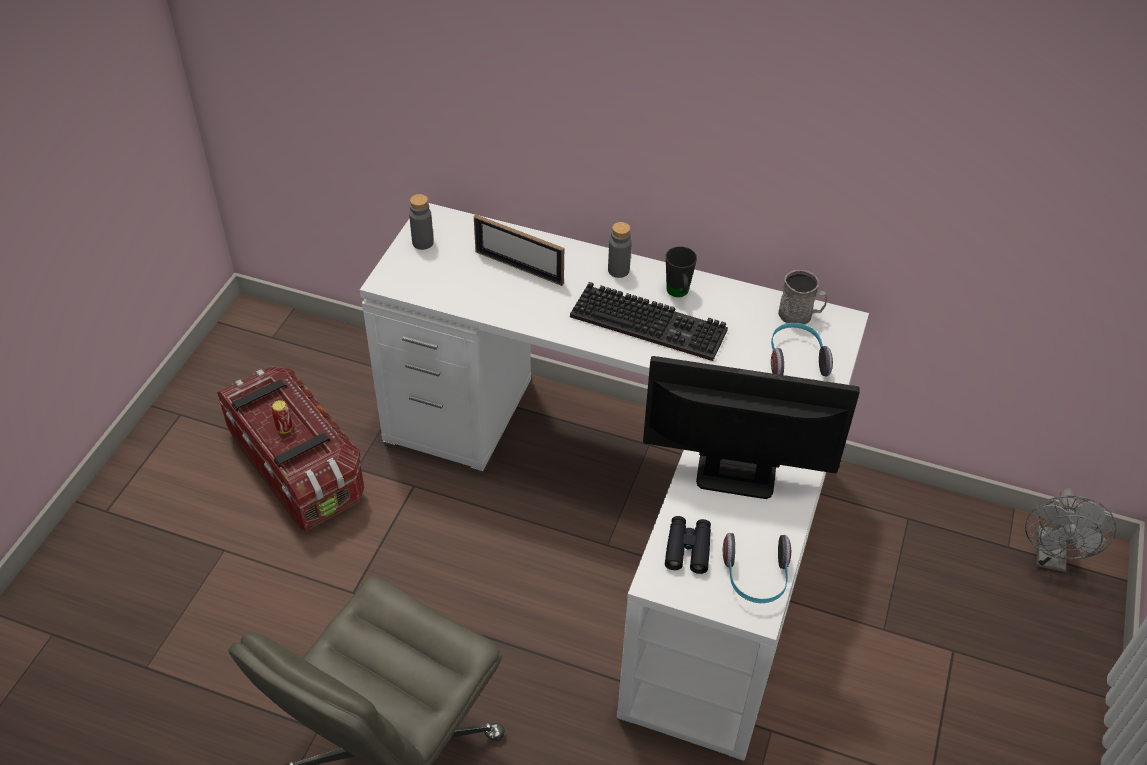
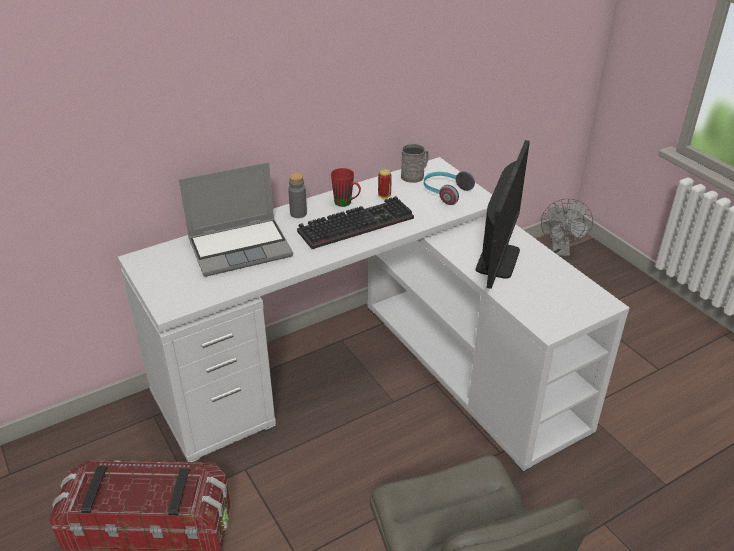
camera: 50 degrees left, 10 degrees down
(284, 428) = (143, 492): can -> can (384, 196)
(423, 242) = (158, 274): grey bottle -> none
(519, 267) = (241, 247): picture frame -> laptop
(678, 294) = (346, 203): black mug -> red mug
(688, 549) = (535, 304): black binoculars -> none
(735, 474) = (497, 260): monitor -> monitor turned 150 degrees clockwise
(756, 578) = (580, 291): headphones -> none
(1051, 558) = (561, 251): grey fan -> grey fan turned 45 degrees clockwise

